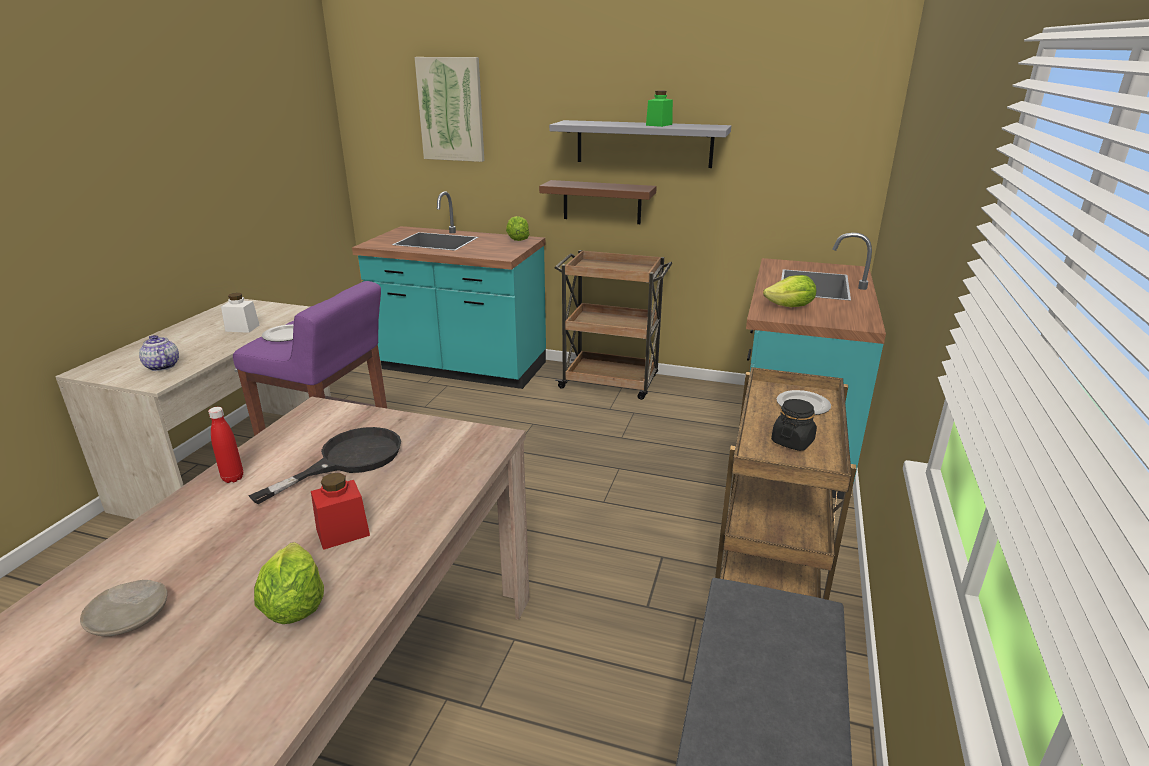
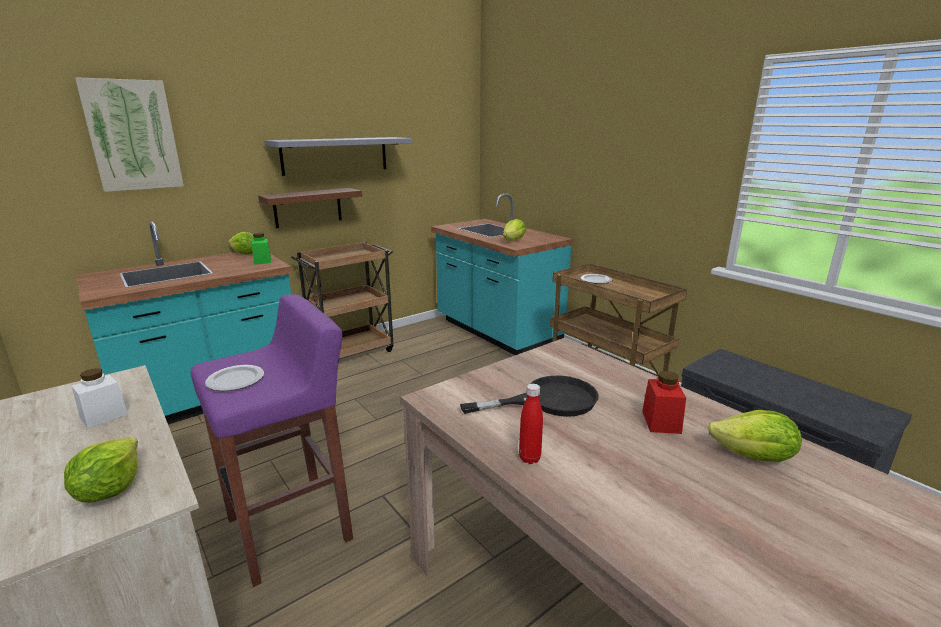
camera: 55 degrees left, 5 degrees down
(130, 616) = (746, 542): beige plate -> none
(162, 366) = (110, 489): teapot -> lettuce
(348, 460) = (548, 400): black frying pan -> black frying pan turned 90 degrees clockwise
(659, 125) = (356, 138): green jar -> green jar (262, 261)
(792, 441) = (631, 293): black jar -> none

